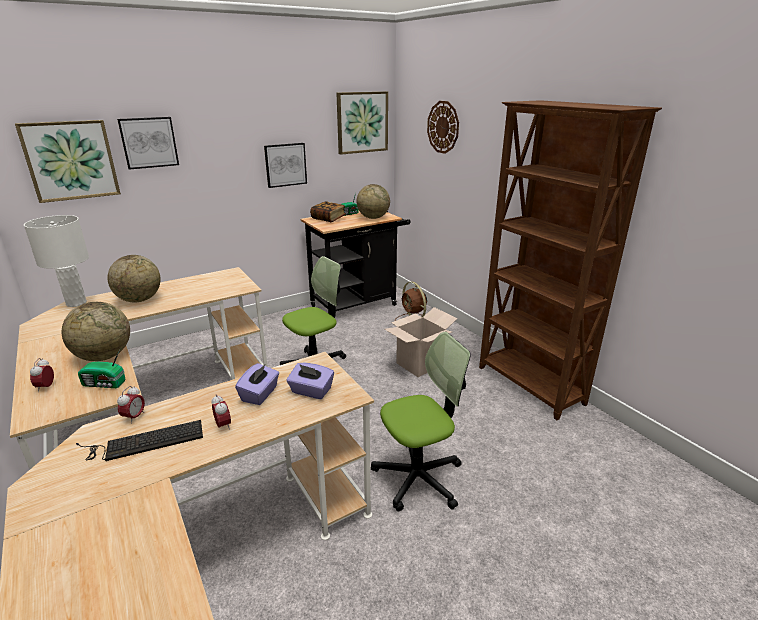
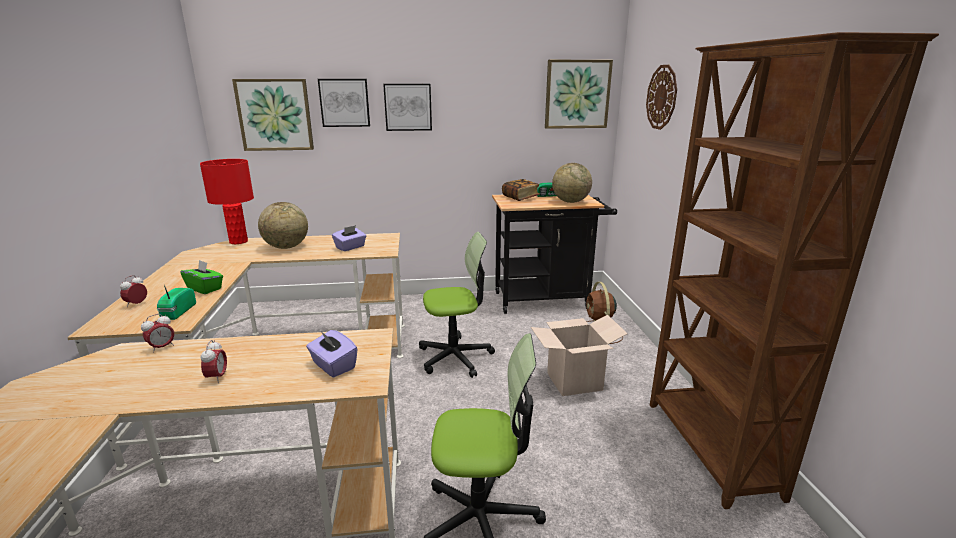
camera: 25 degrees right, 5 degrees down
(76, 303) = (238, 242): white table lamp -> red table lamp
(104, 356) = (205, 288): globe -> green tissue box
(104, 384) = (177, 312): radio -> radio turned 60 degrees clockwise
(143, 442) = (140, 372): keyboard -> none
(260, 394) = (283, 355): purple tissue box -> purple tissue box (350, 247)
(285, 165) = (481, 135): picture -> picture (408, 107)

